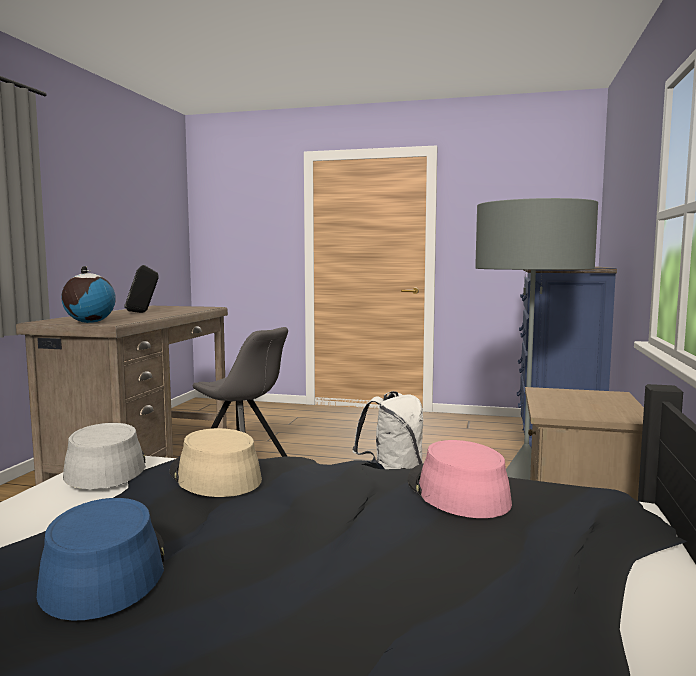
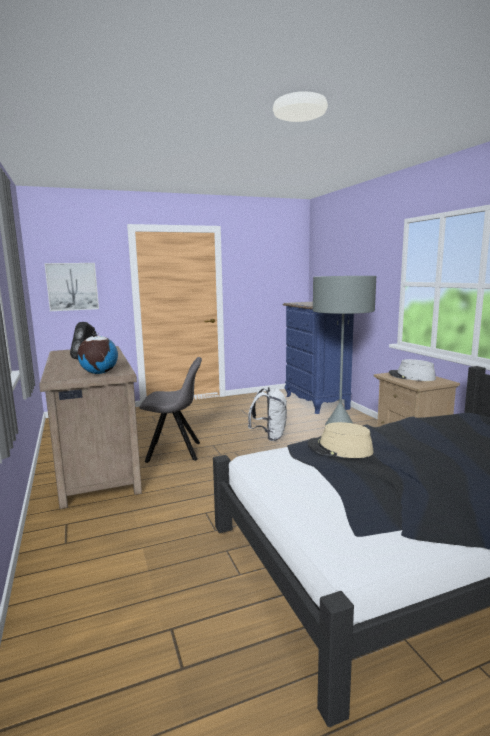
camera: 35 degrees left, 5 degrees up
(104, 570) = (419, 494): blue hat -> none
(105, 468) = (277, 461): grey hat -> grey hat (411, 376)
(234, 234) = (72, 286): none -> picture
(456, 492) = (435, 427): pink hat -> none

